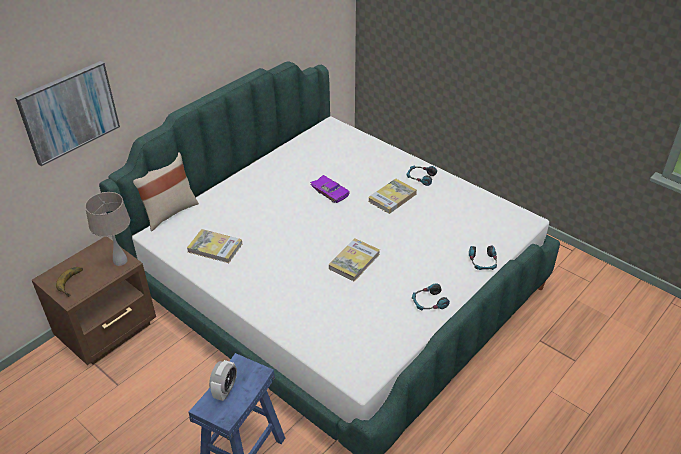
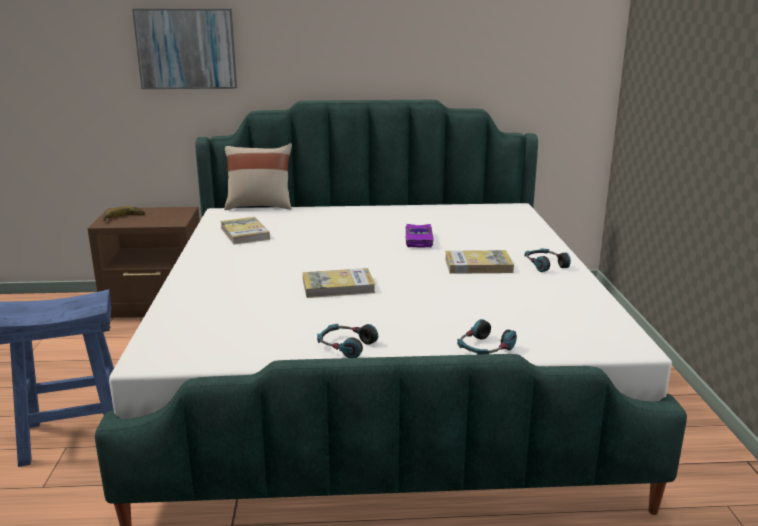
camera: 45 degrees right, 20 degrees down
(120, 261) = (175, 220): beige table lamp -> none
(225, 390) = (50, 305): alarm clock -> none

